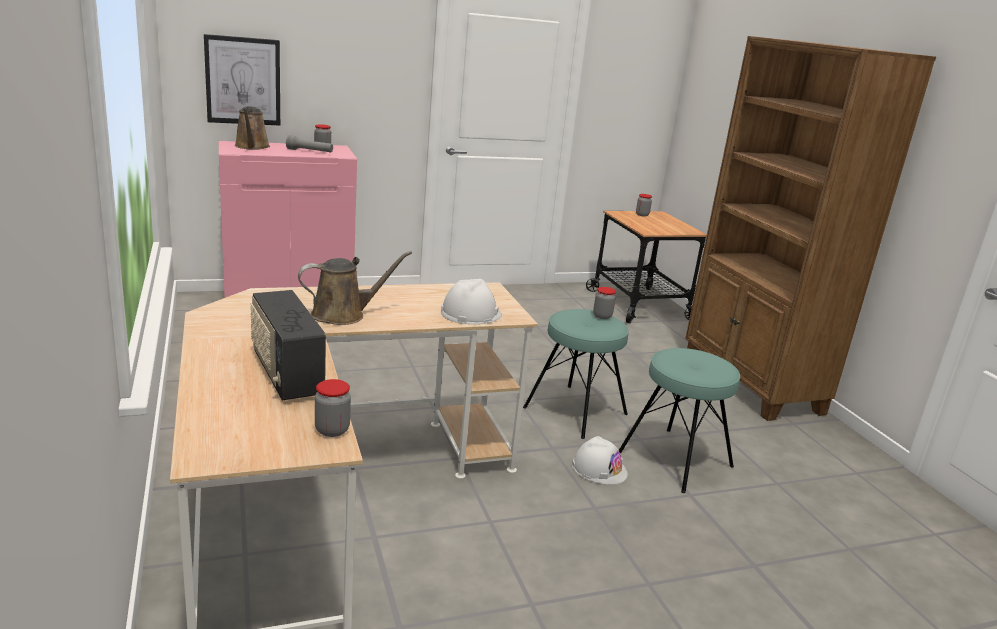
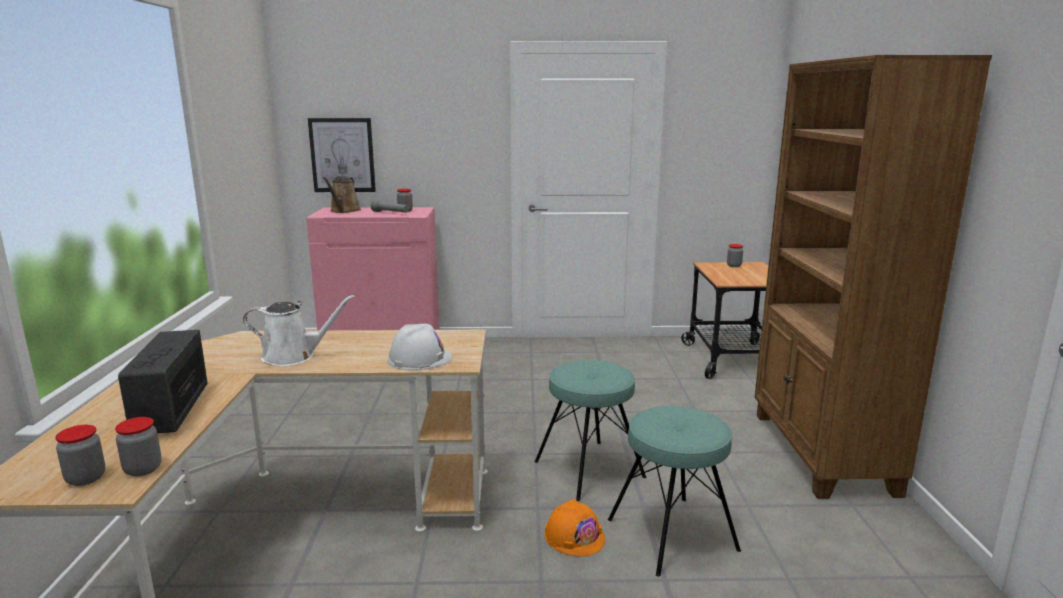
camera: 20 degrees right, 5 degrees down
(343, 314) = (293, 356): brown watering can -> white watering can
(599, 469) = (574, 536): white hard hat -> orange hard hat
(602, 316) = (611, 368): jar -> jar (86, 478)

